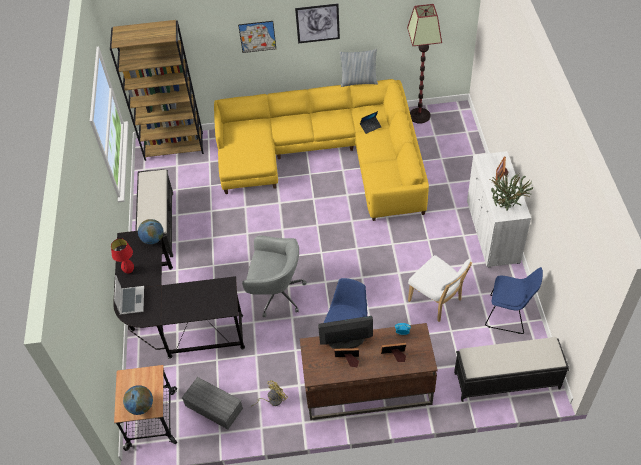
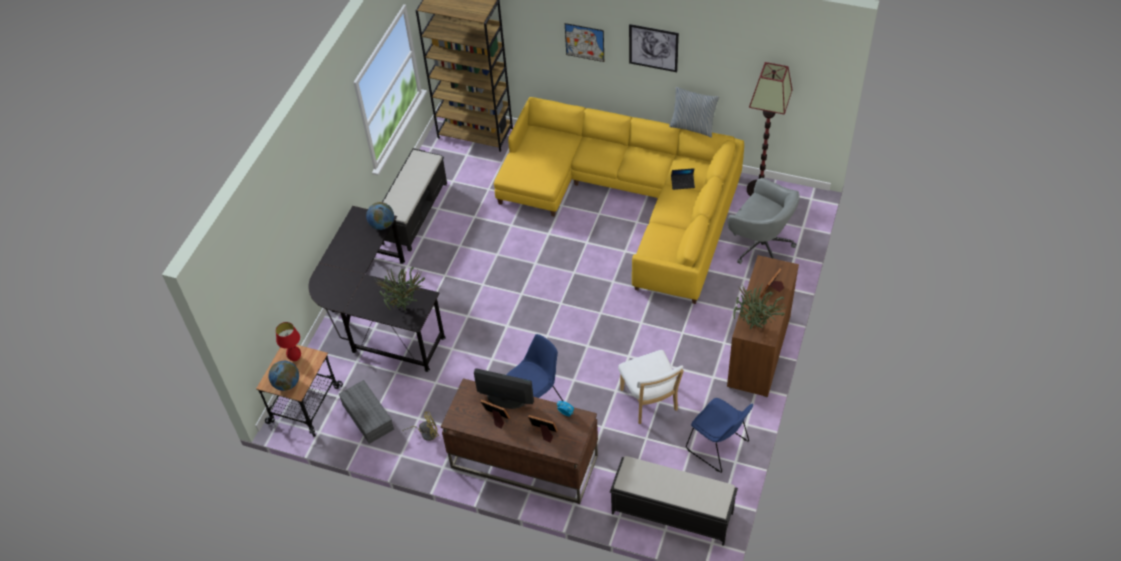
camera: 25 degrees right, 0 degrees up
(129, 271) = (343, 248): red table lamp -> red table lamp (295, 358)
(131, 300) = (329, 278): laptop -> none
(213, 299) = (405, 307): none -> potted plant
(276, 294) = (490, 329): grey office chair -> grey office chair (760, 246)
(492, 232) = (758, 351): white cabinet -> brown cabinet

